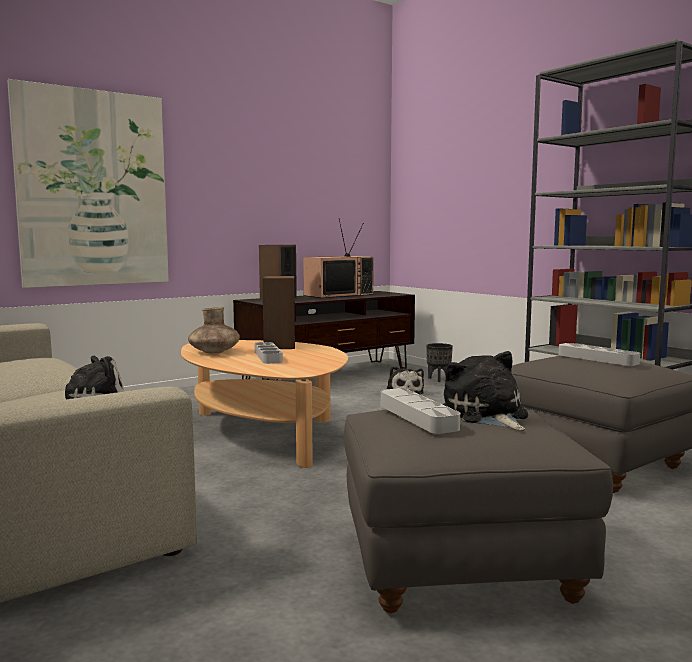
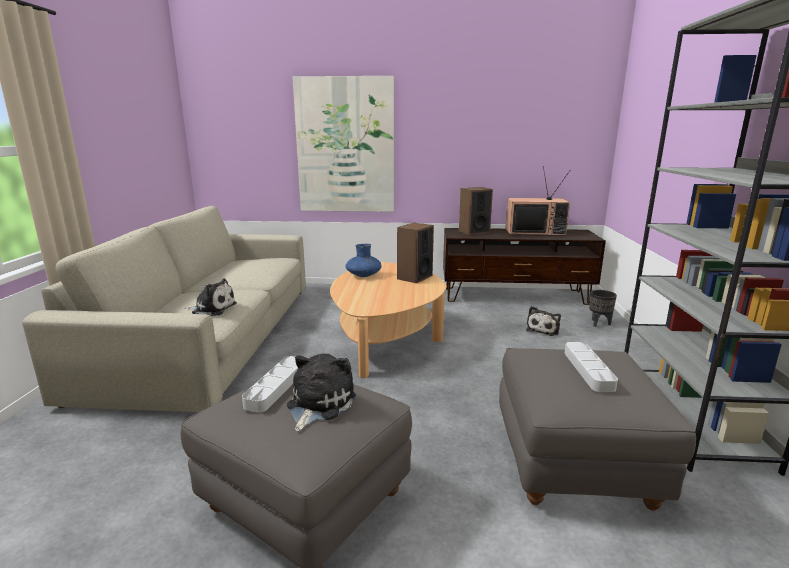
camera: 40 degrees right, 10 degrees up
(214, 352) = (363, 275): brown vase -> blue vase
(268, 356) = (382, 288): grey tray -> none

